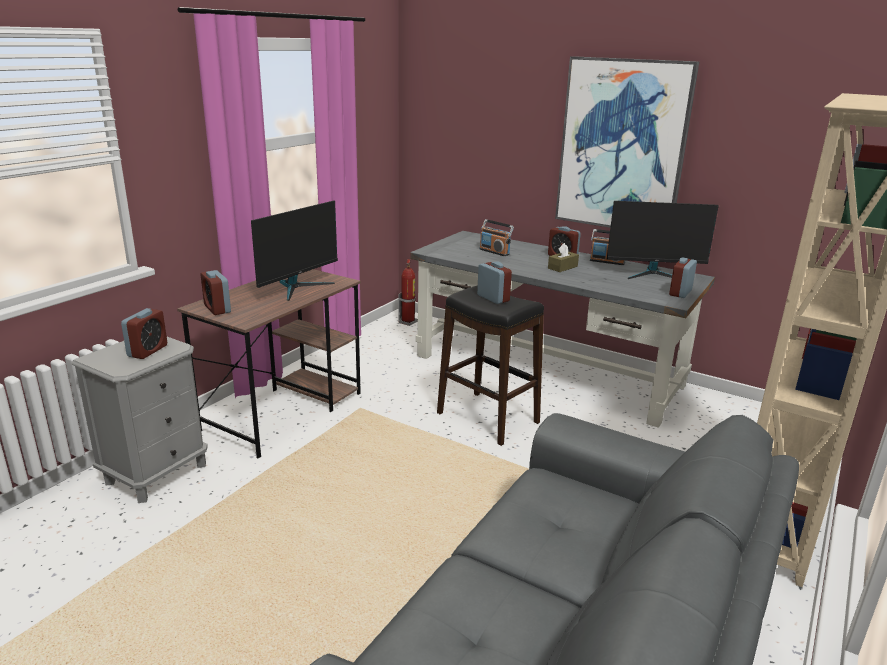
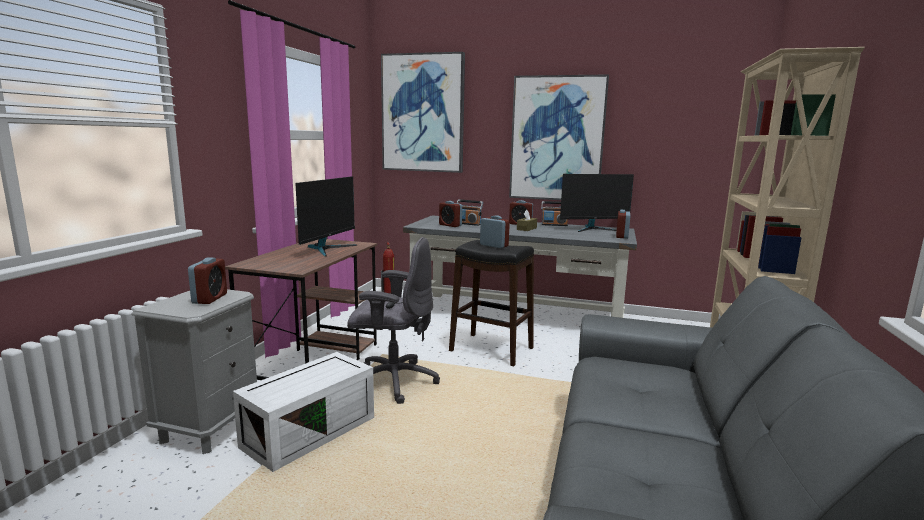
camera: 15 degrees left, 10 degrees down
(217, 309) = (264, 264): alarm clock -> alarm clock (450, 225)
(244, 494) = (310, 431): none -> white storage box
(354, 446) = (392, 381): none -> grey office chair
(457, 99) = (423, 113): none -> picture

